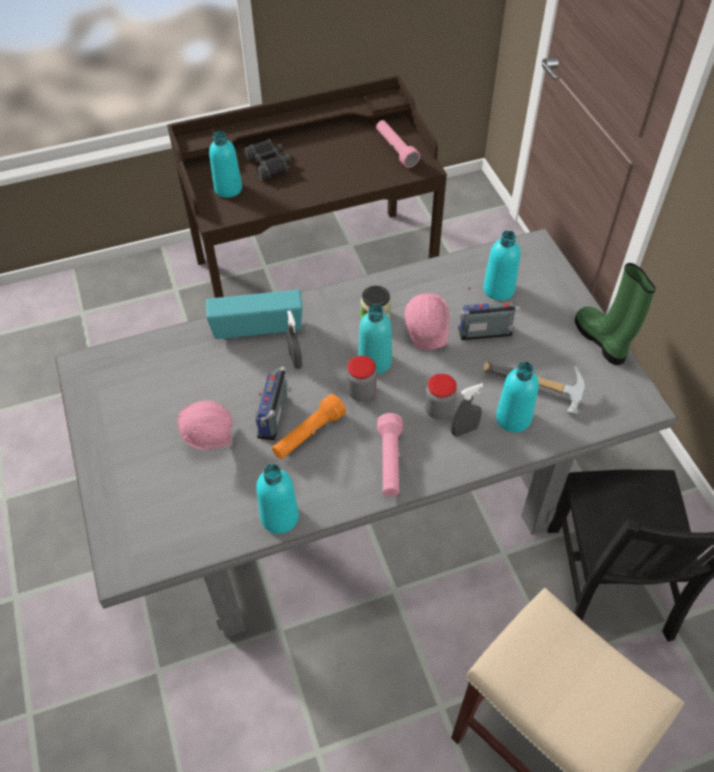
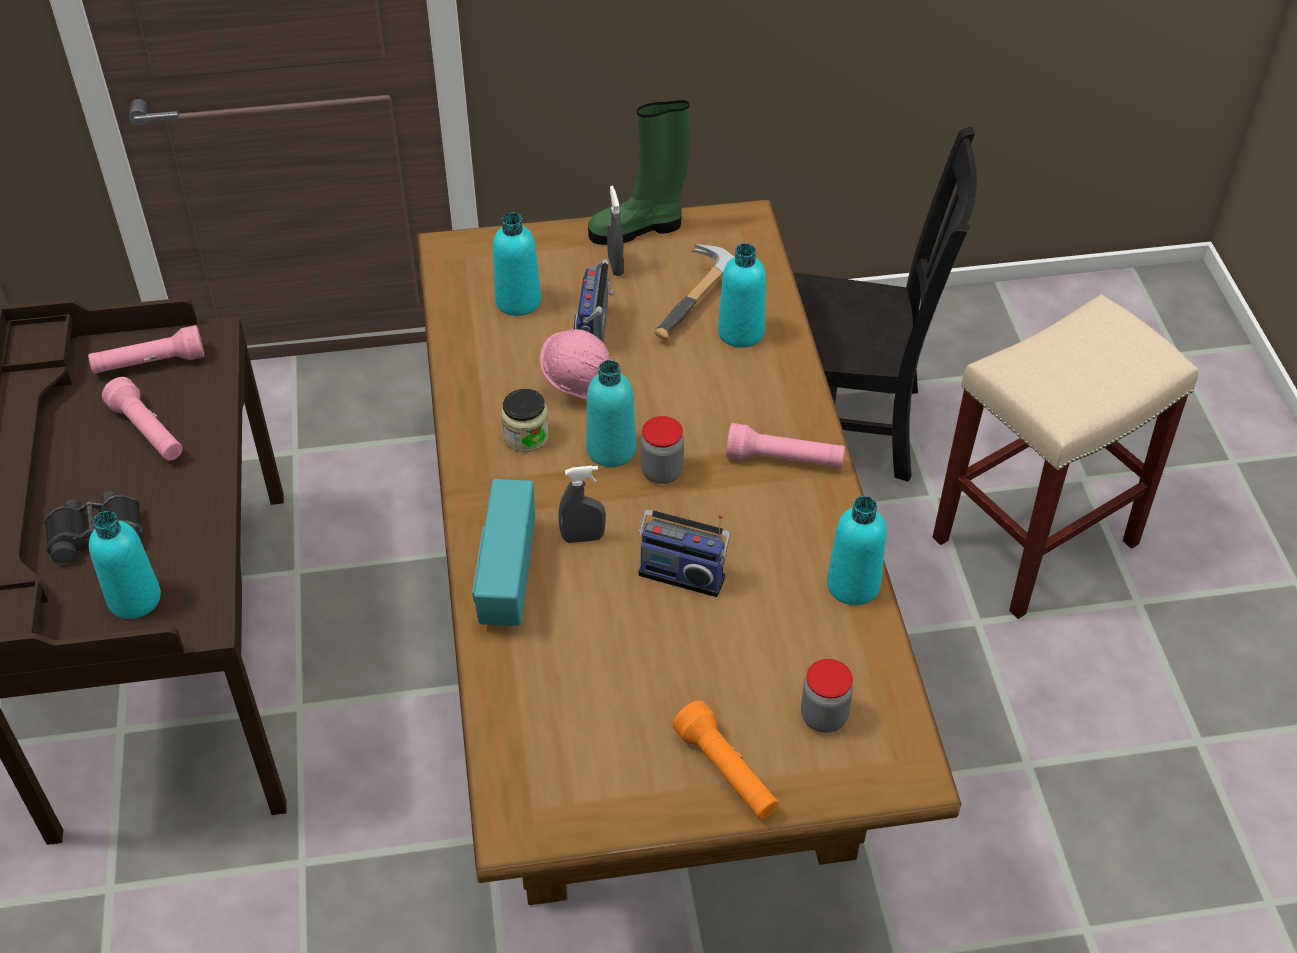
camera: 80 degrees left, 5 degrees down
(210, 439) = (706, 653): pink hard hat -> none
(308, 434) = (723, 539): orange flashlight -> orange flashlight (727, 772)
(344, 163) = (148, 432): none -> pink flashlight
(357, 495) = (652, 662): grey dining table -> brown dining table
(439, 410) = (712, 398): jar -> jar (824, 717)
(464, 430) = (750, 380): grey spray bottle -> grey spray bottle (615, 266)

